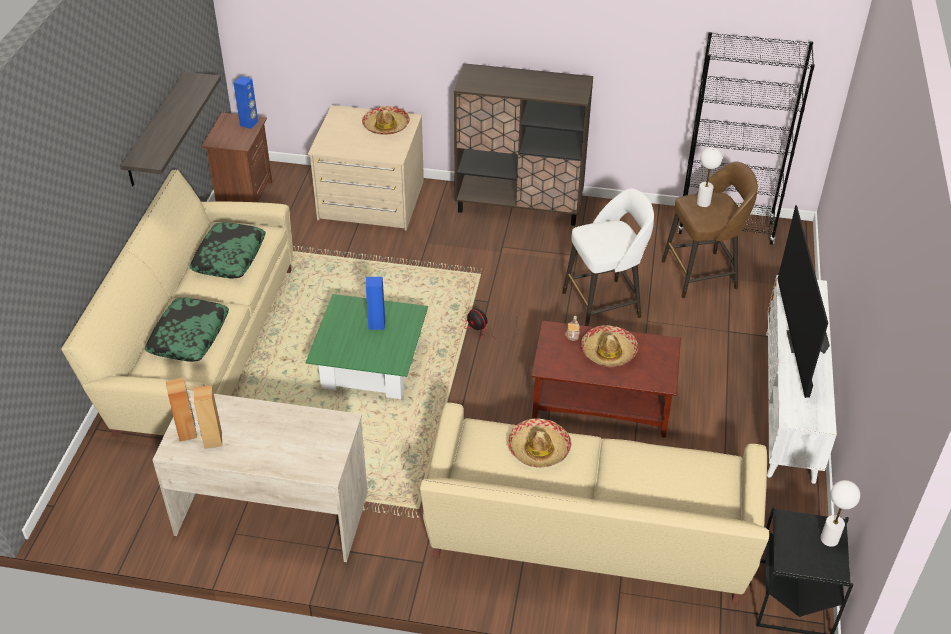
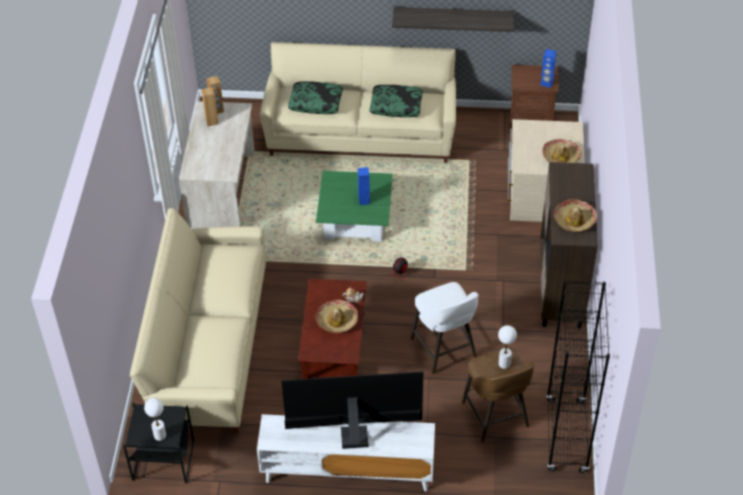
camera: 85 degrees right, 5 degrees up
(538, 449) = (228, 278): hat -> hat (574, 220)

